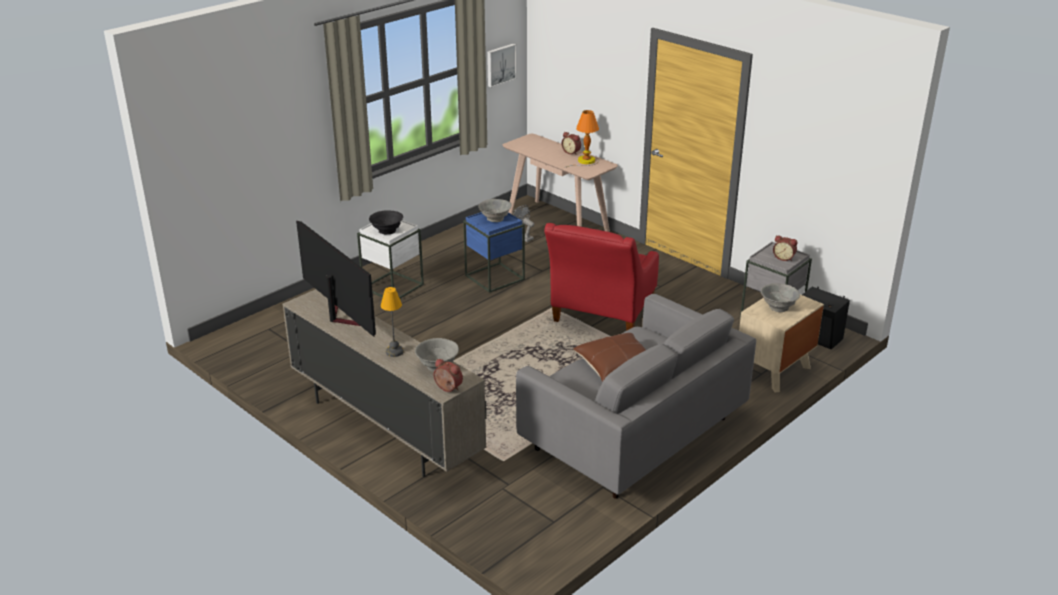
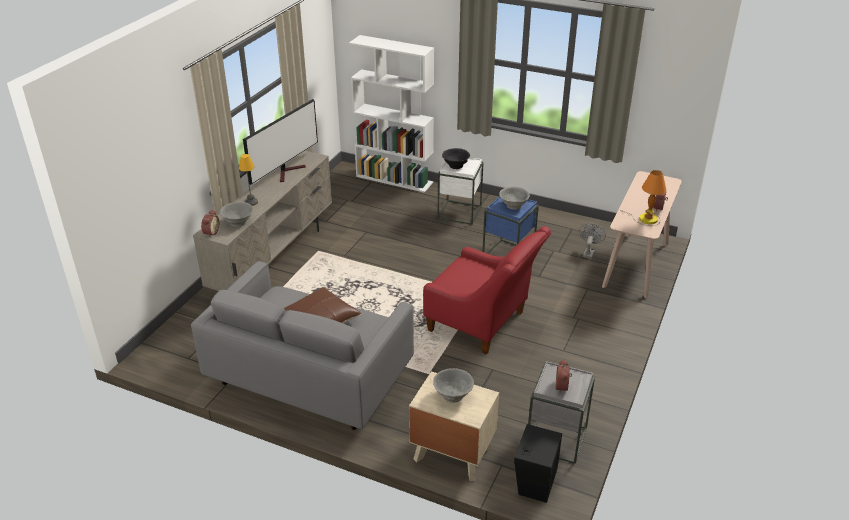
camera: 70 degrees right, 5 degrees up
(280, 312) = (395, 179): none -> white bookcase
(500, 64) = (662, 98): picture -> none
(600, 316) = (482, 324): red armchair -> red armchair turned 150 degrees counterclockwise

